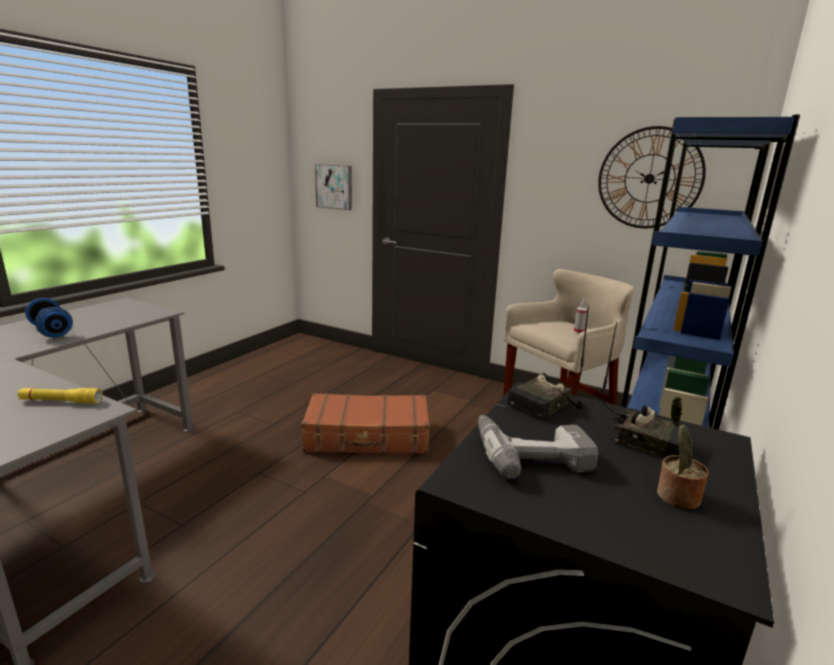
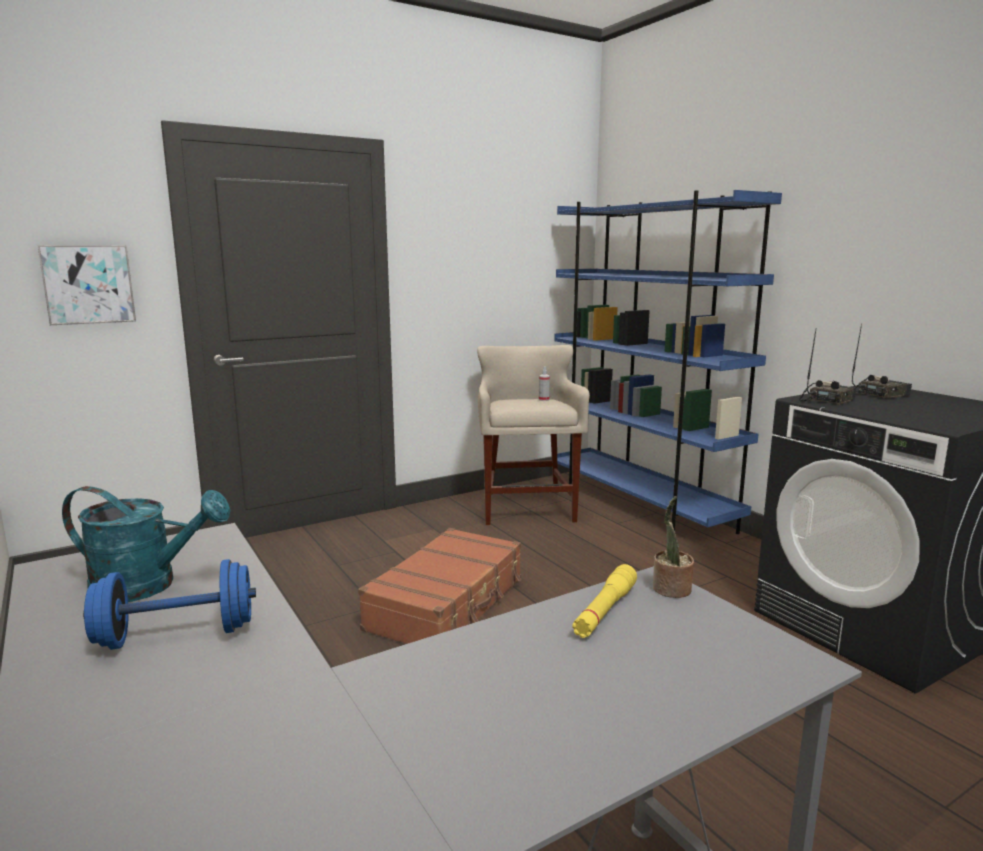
camera: 60 degrees left, 5 degrees down
(102, 317) = (147, 586): none -> turquoise watering can
(530, 452) = (900, 412): power drill -> none
(545, 406) = (826, 400): radio -> radio turned 120 degrees counterclockwise
(649, 178) = (523, 245): wall clock -> none
(675, 496) = (948, 402): potted plant -> potted plant (671, 590)

